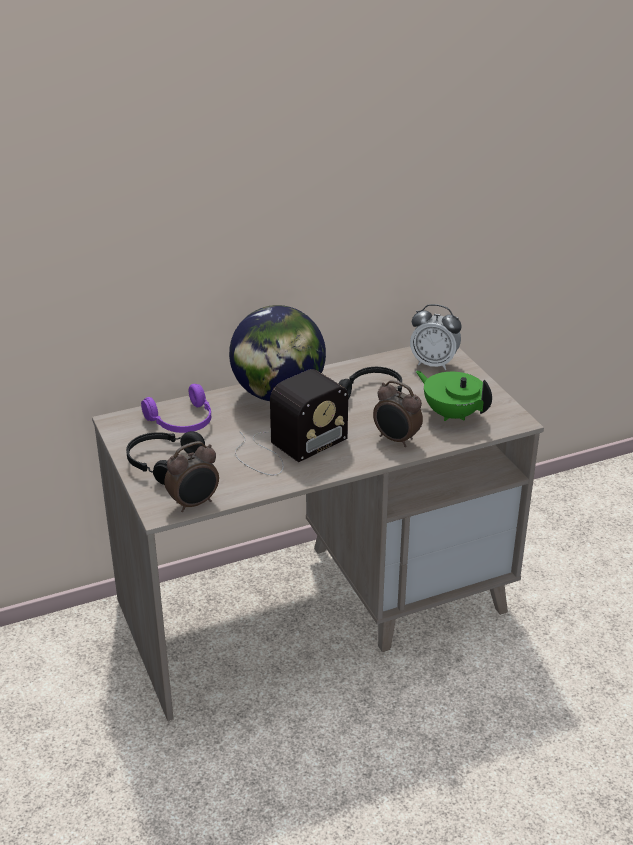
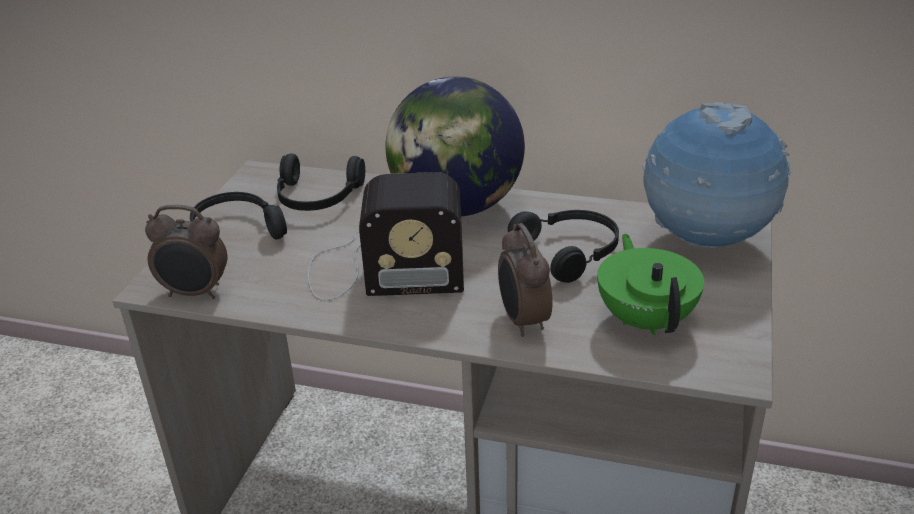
camera: 40 degrees right, 0 degrees up
(182, 422) = (317, 198): purple headphones -> black headphones
(434, 363) = (705, 242): alarm clock -> globe

